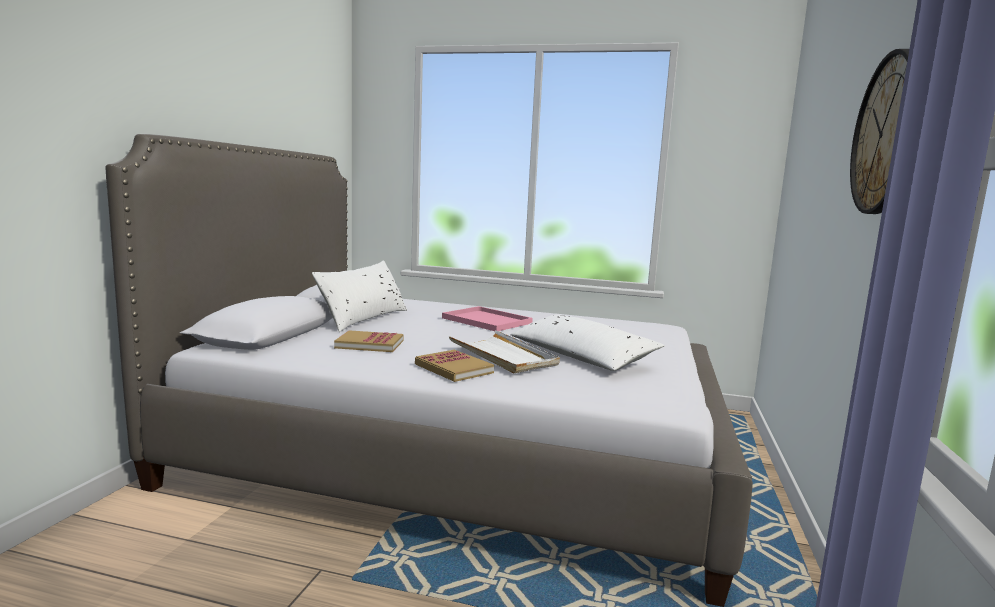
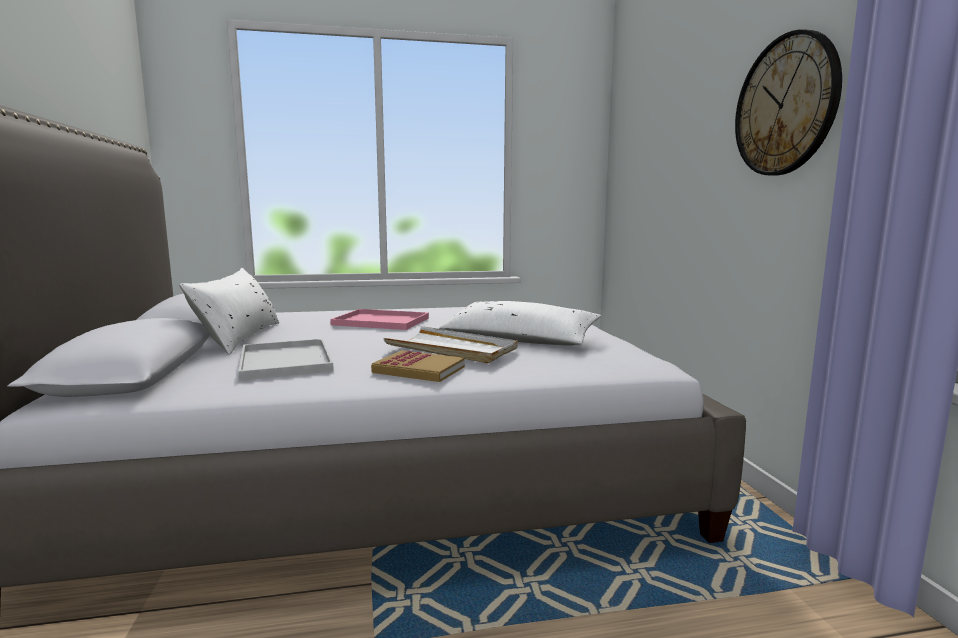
camera: 25 degrees left, 0 degrees up
(369, 344) = (287, 361): book -> white tray

